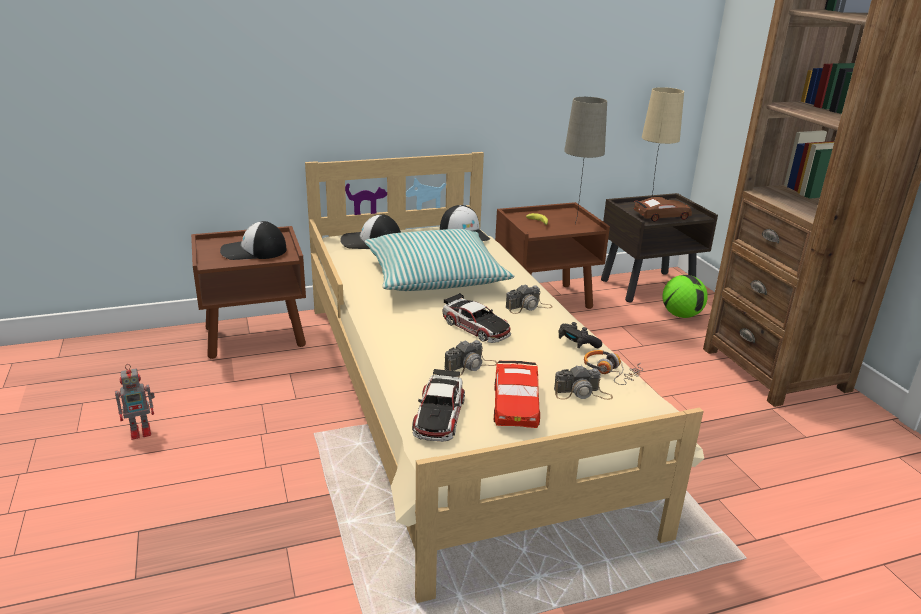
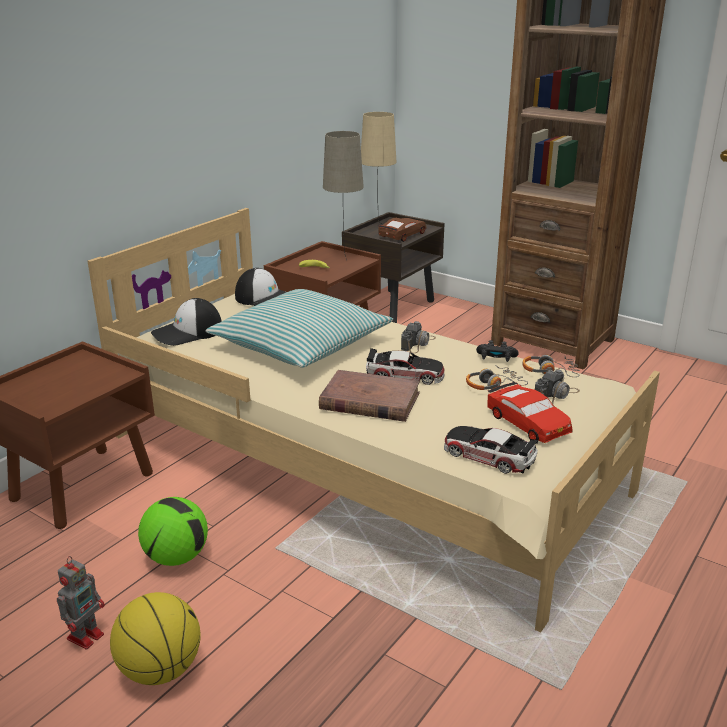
camera: 35 degrees left, 0 degrees up
(150, 474) = (160, 669): none -> basketball
(253, 251) = (77, 381): cap -> none
(416, 335) = (369, 401): none -> brown book
(439, 415) = (488, 455): toy car -> toy car turned 150 degrees clockwise
(471, 366) = (451, 408): camera -> none
(537, 363) = (493, 385): none -> headphones
(681, 315) = (444, 322): football -> football (177, 557)

